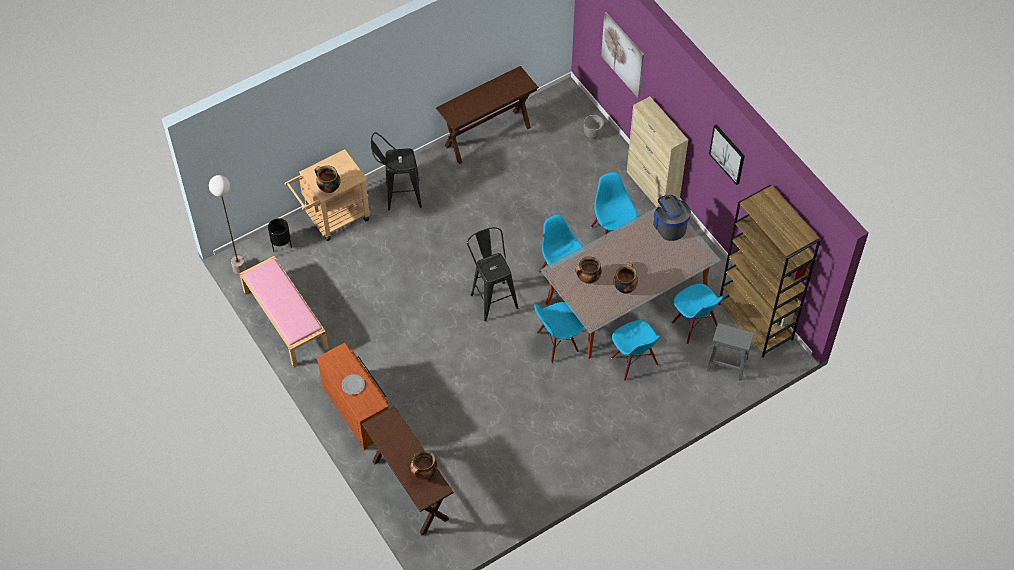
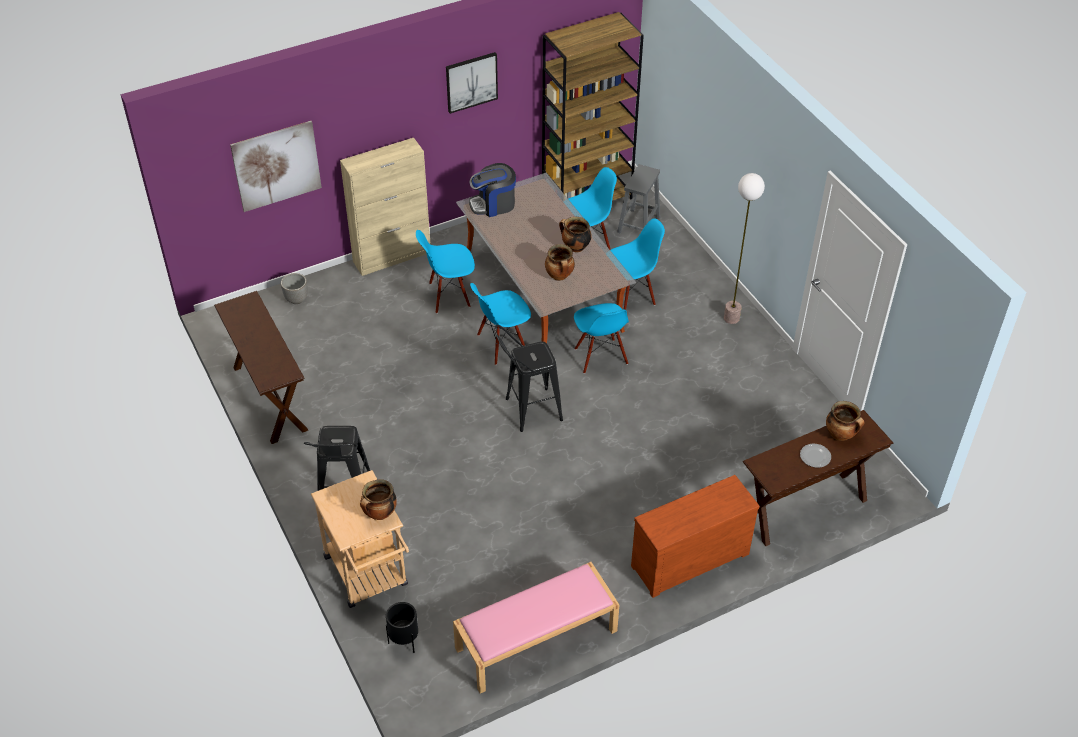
camera: 85 degrees left, 10 degrees down
(239, 268) = (437, 699): floor lamp -> floor lamp (731, 318)
(353, 385) = (703, 509): plate -> plate (815, 456)

